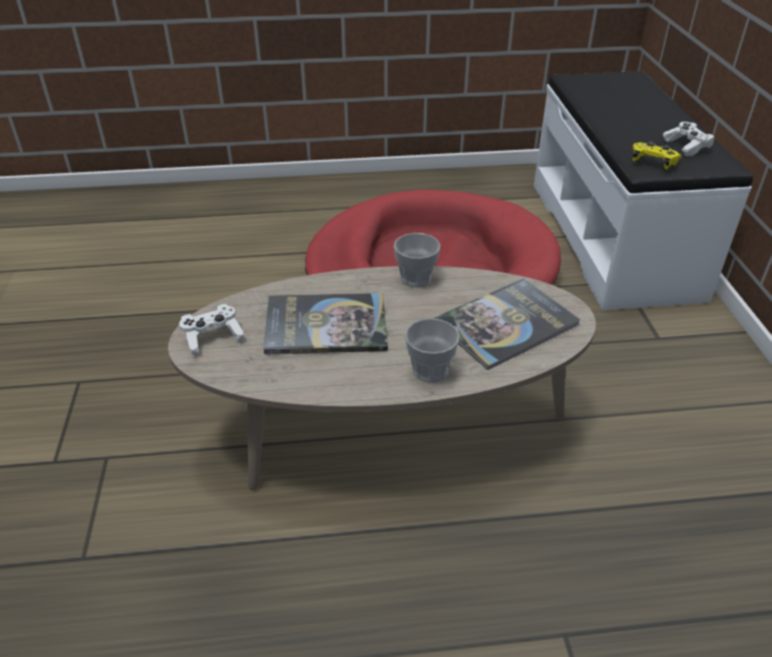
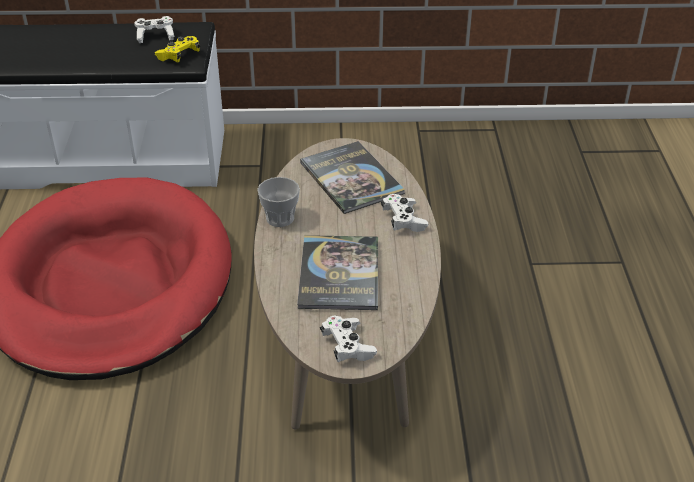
camera: 85 degrees left, 0 degrees up
(430, 370) = (403, 220): cup -> white game controller

